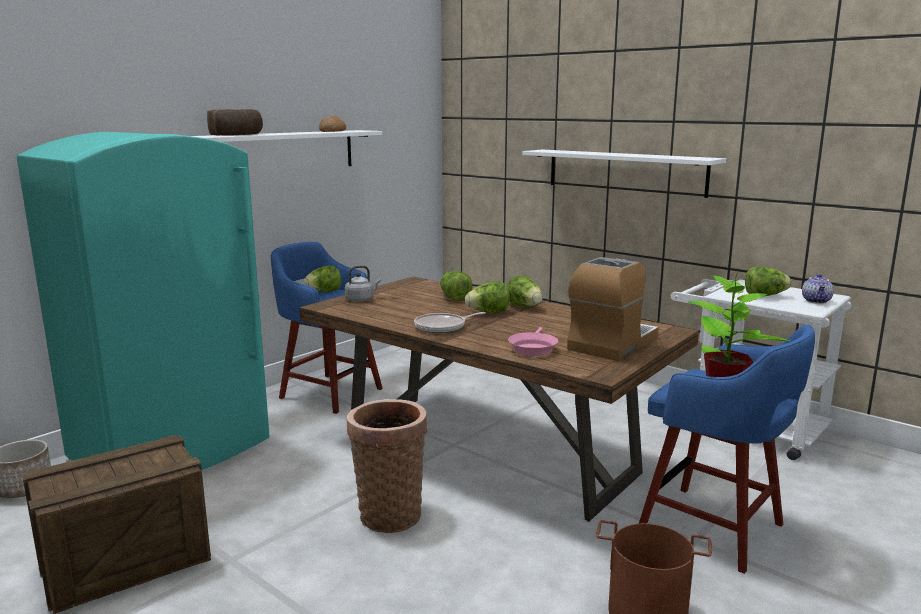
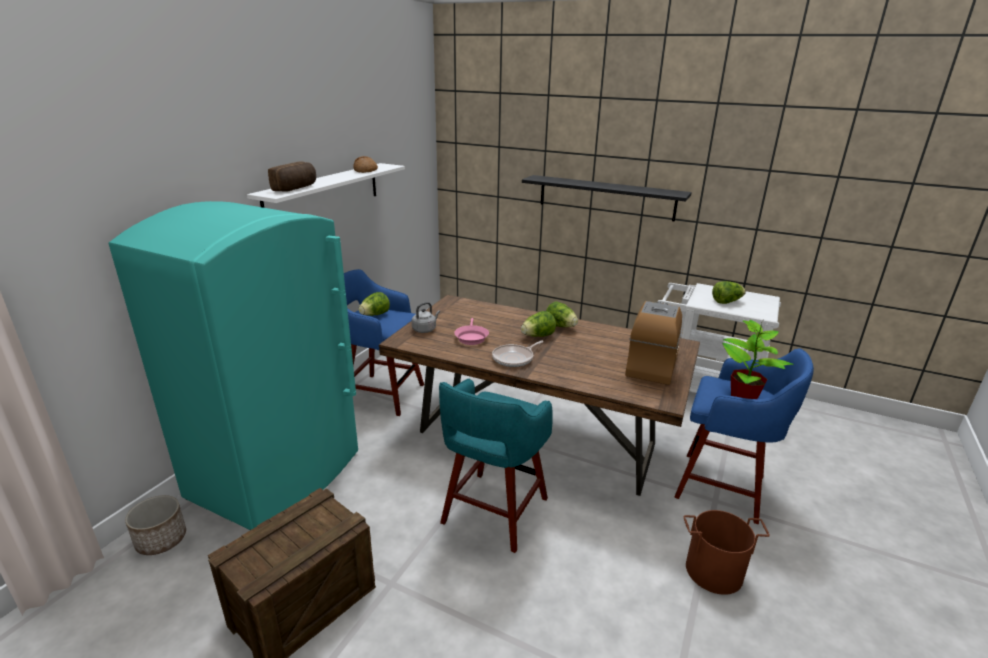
camera: 15 degrees left, 10 degrees up
(389, 513) = (493, 512): basket -> turquoise stool
(454, 298) = (499, 320): lettuce -> none
(533, 348) = (599, 377): pink frying pan -> pink frying pan (471, 337)
(624, 172) = (606, 197): white shelf -> black shelf
(817, 301) = (763, 305): teapot -> none

